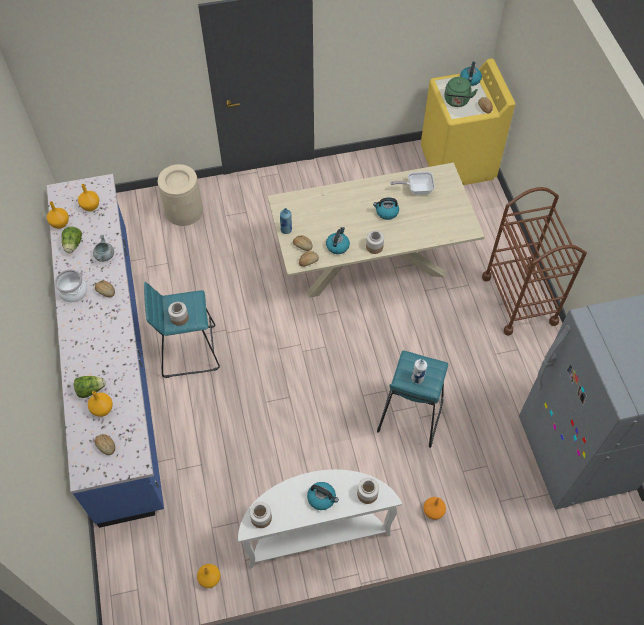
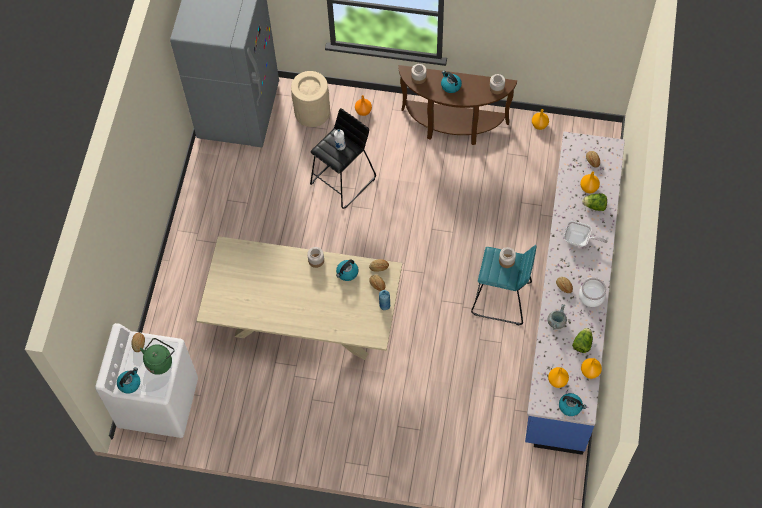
camera: 155 degrees left, 5 degrees up
(184, 211) = (459, 451): beige trash can -> beige trash can (312, 111)
(316, 532) = (453, 127): white console table -> brown console table
(386, 212) = (287, 290): kettle -> kettle (570, 406)
(410, 415) = (343, 180): turquoise stool -> black stool
(416, 189) = (247, 304): frying pan -> frying pan (579, 240)
(457, 163) = (159, 402): yellow washing machine -> white washing machine
(519, 299) = (197, 240): brown cart -> none

